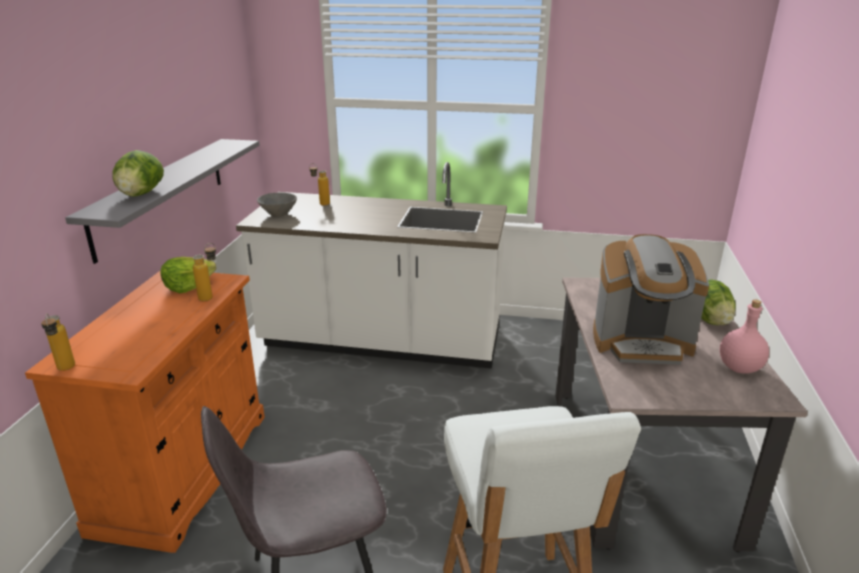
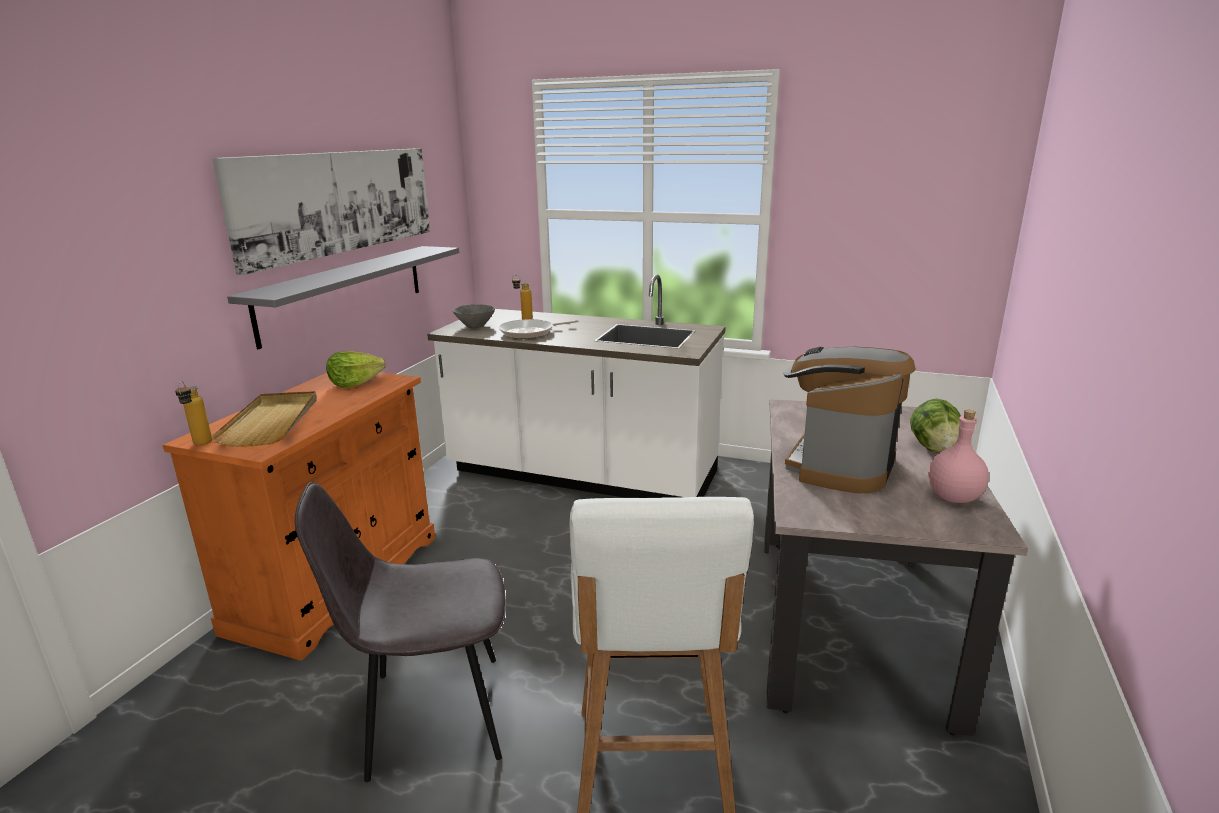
camera: 10 degrees right, 5 degrees down
(126, 337) = (272, 421): none -> beige tray
(140, 194) = (311, 282): lettuce -> none
(152, 108) = (339, 202): none -> picture
(211, 296) = (372, 392): bottle -> none
(334, 220) = (530, 332): none -> frying pan
(641, 343) = (839, 465): coffee machine -> coffee machine turned 105 degrees clockwise

